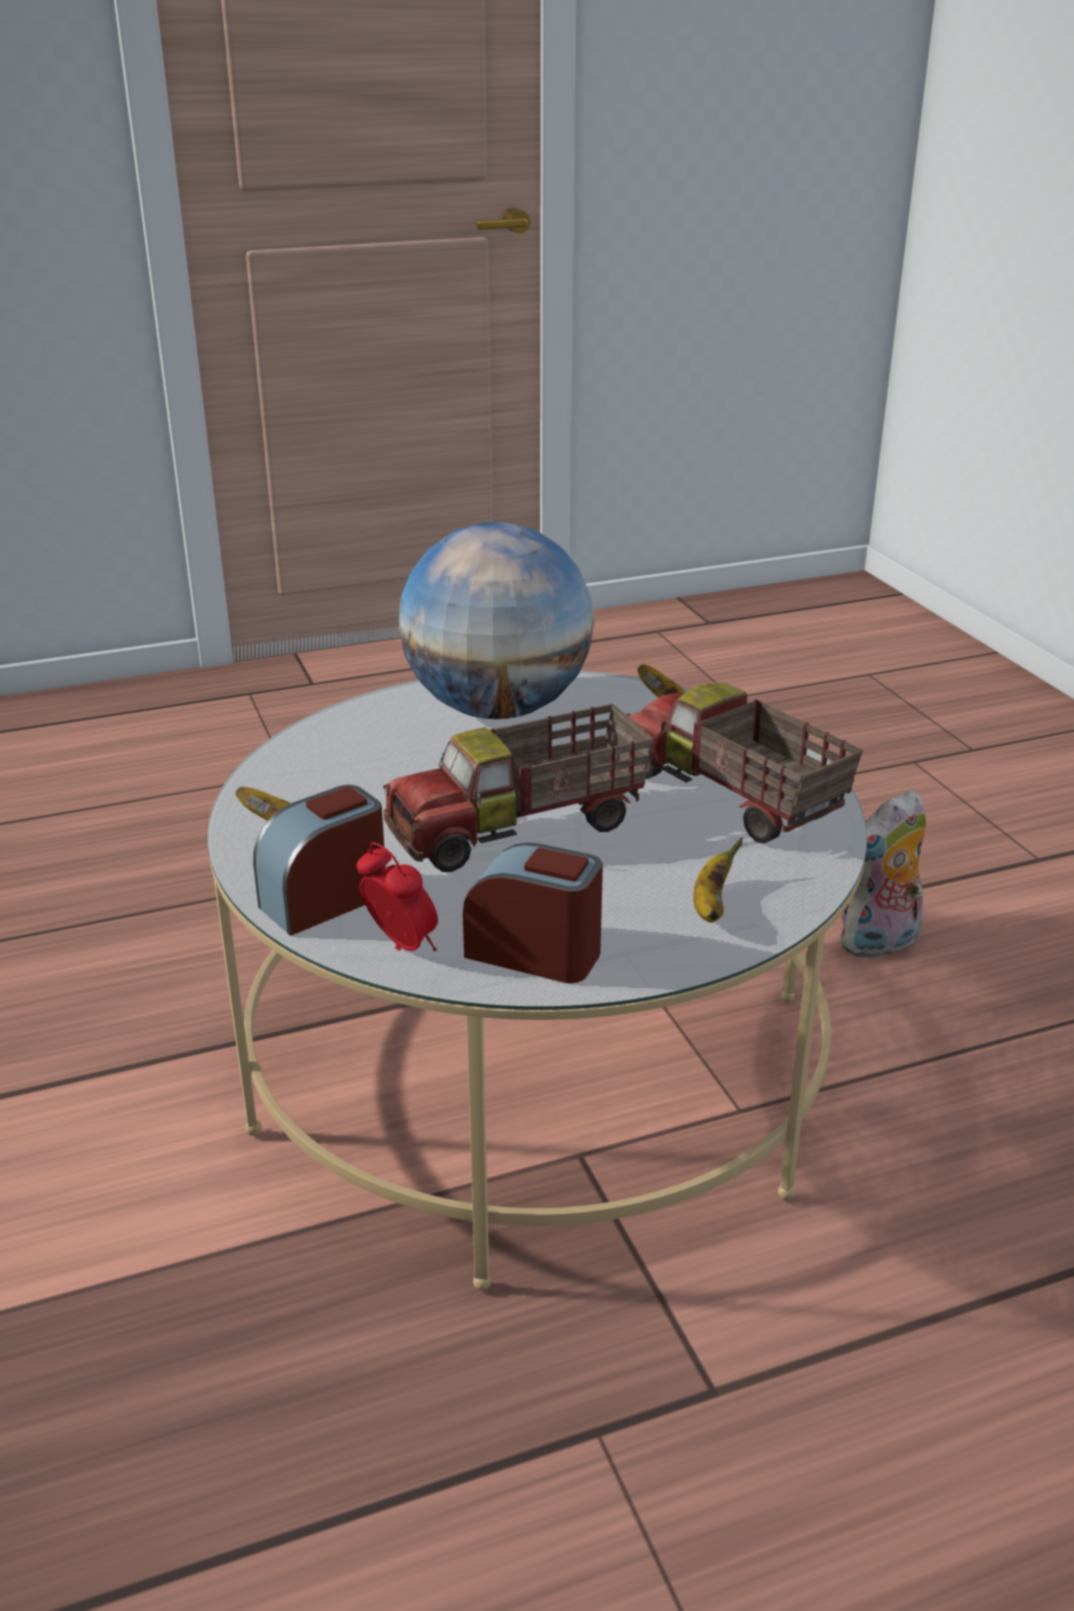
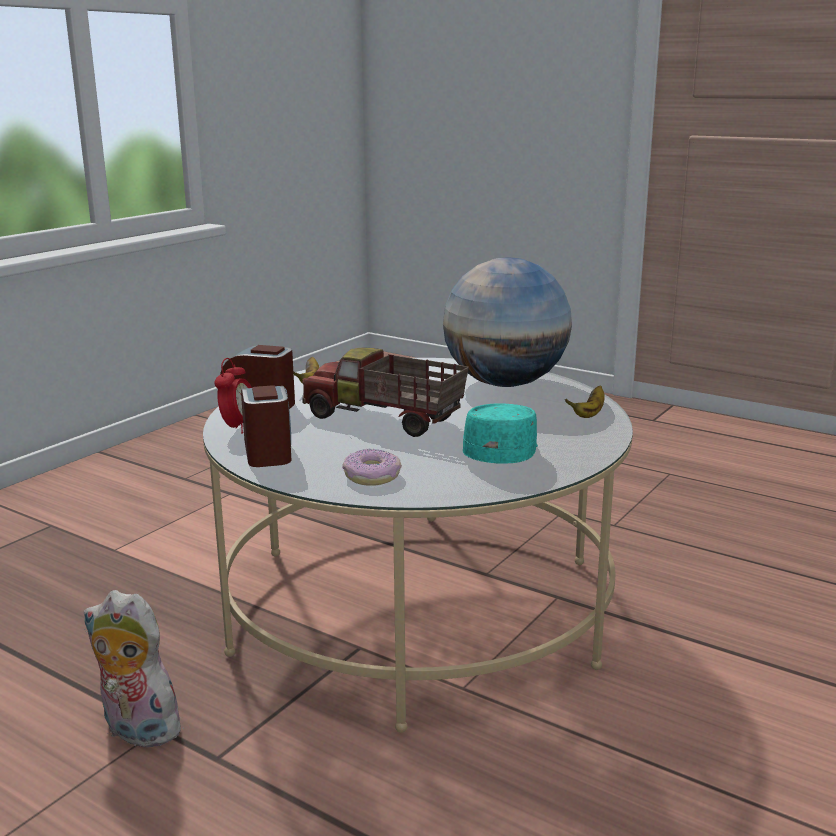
camera: 55 degrees right, 10 degrees down
(711, 905) = (372, 476): banana -> donut
(730, 798) = (503, 453): toy truck -> turquoise cap
(879, 944) = (720, 685): plush toy -> plush toy (136, 731)

